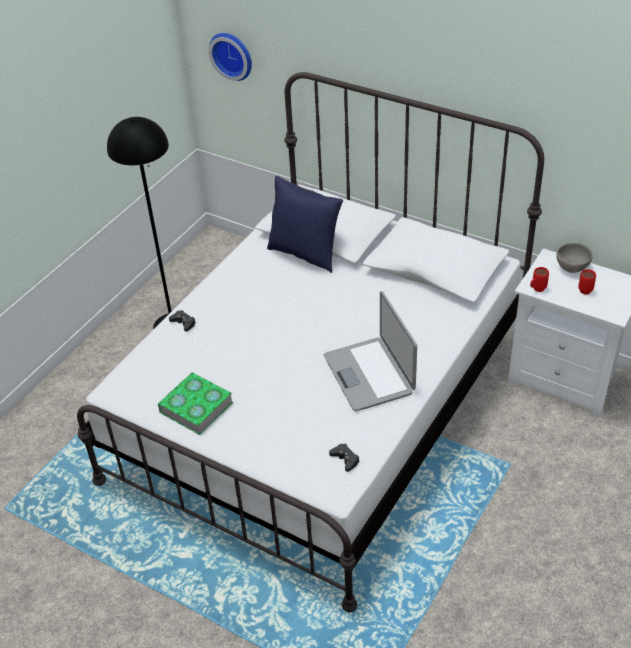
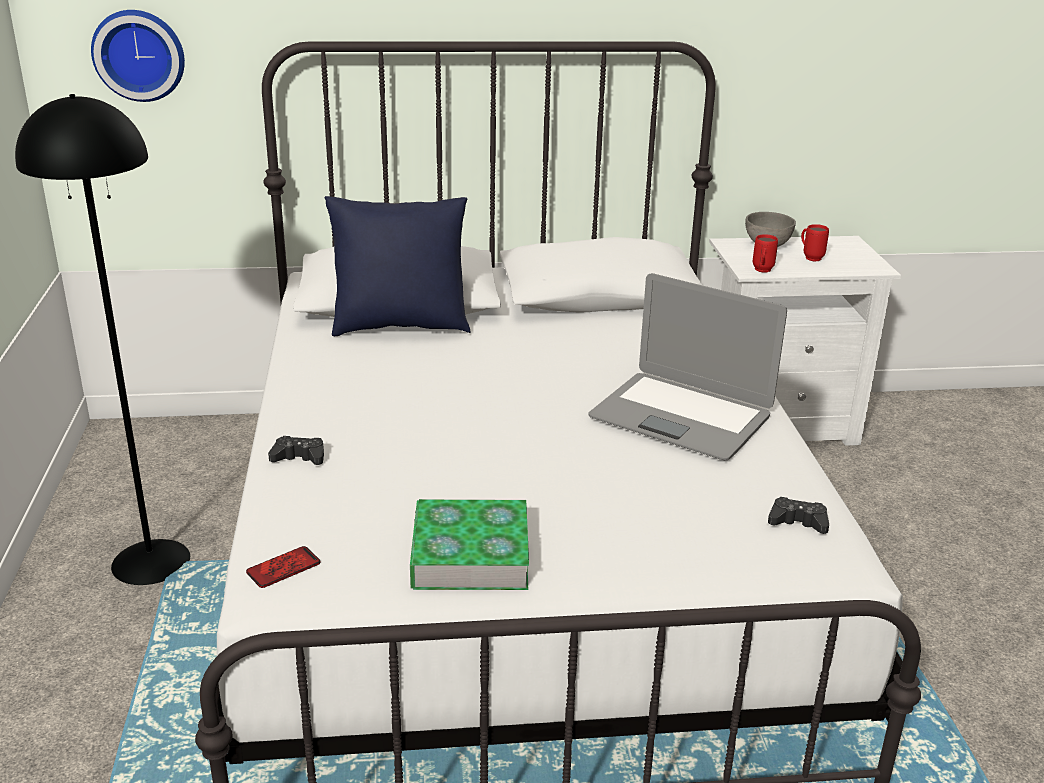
camera: 40 degrees left, 15 degrees down
(127, 379) = (283, 568): none -> phone

